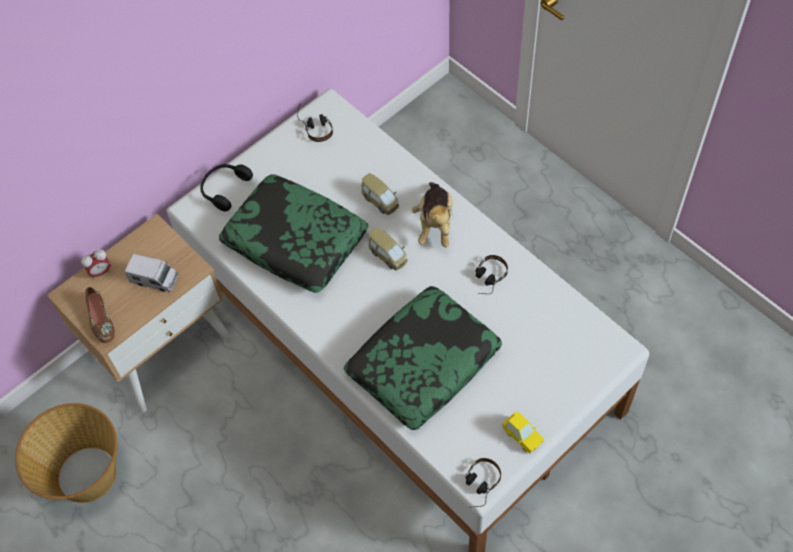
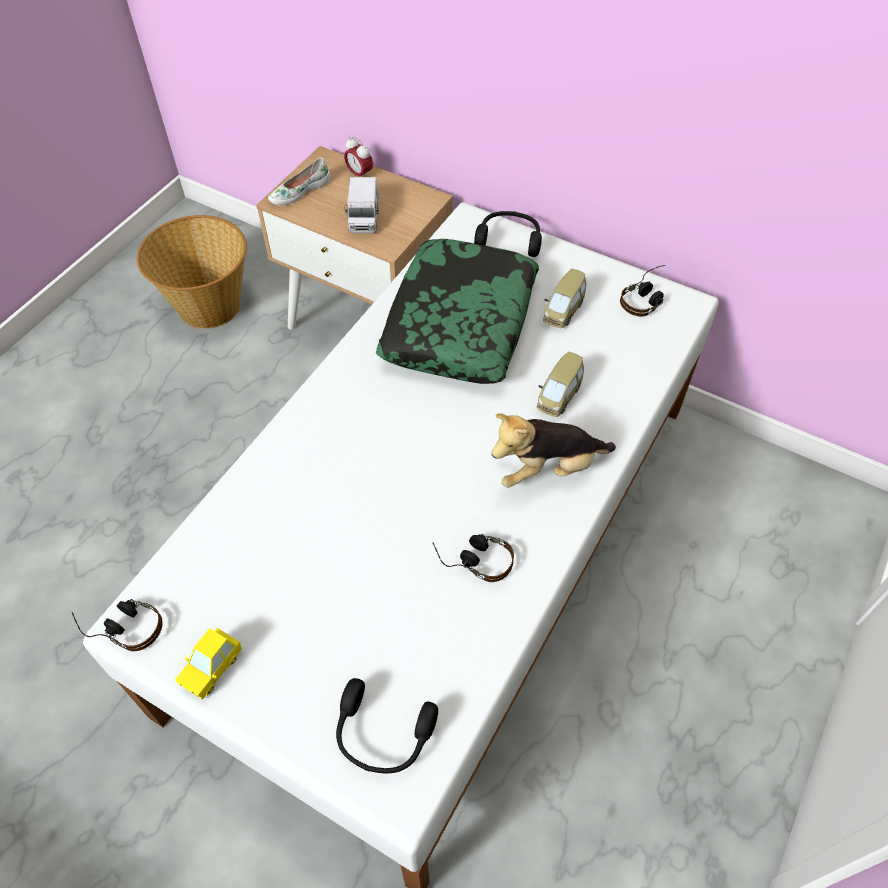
camera: 70 degrees right, 5 degrees down
(100, 320) = (299, 191): brown shoe -> white shoe
(388, 255) = (473, 426): toy car -> toy car (563, 310)
(423, 362) = (311, 508): pillow -> none
(585, 352) = (382, 735): none -> black headphones

